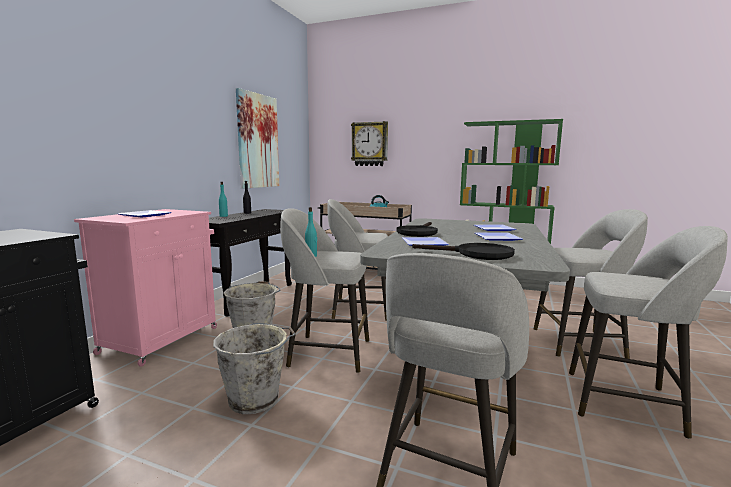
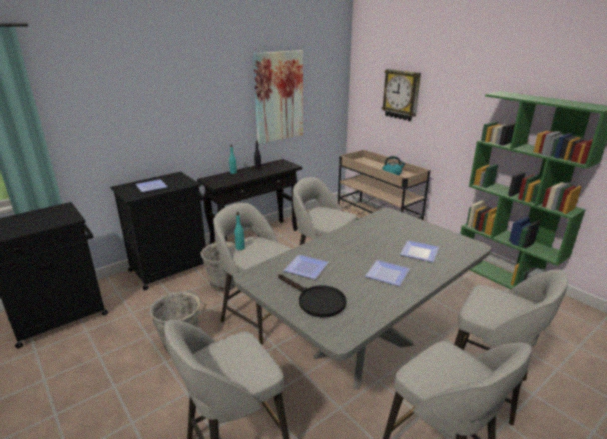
camera: 30 degrees right, 15 degrees up
(162, 339) = (171, 268): pink cabinet -> black cabinet
(418, 232) = (335, 243): black frying pan -> none

